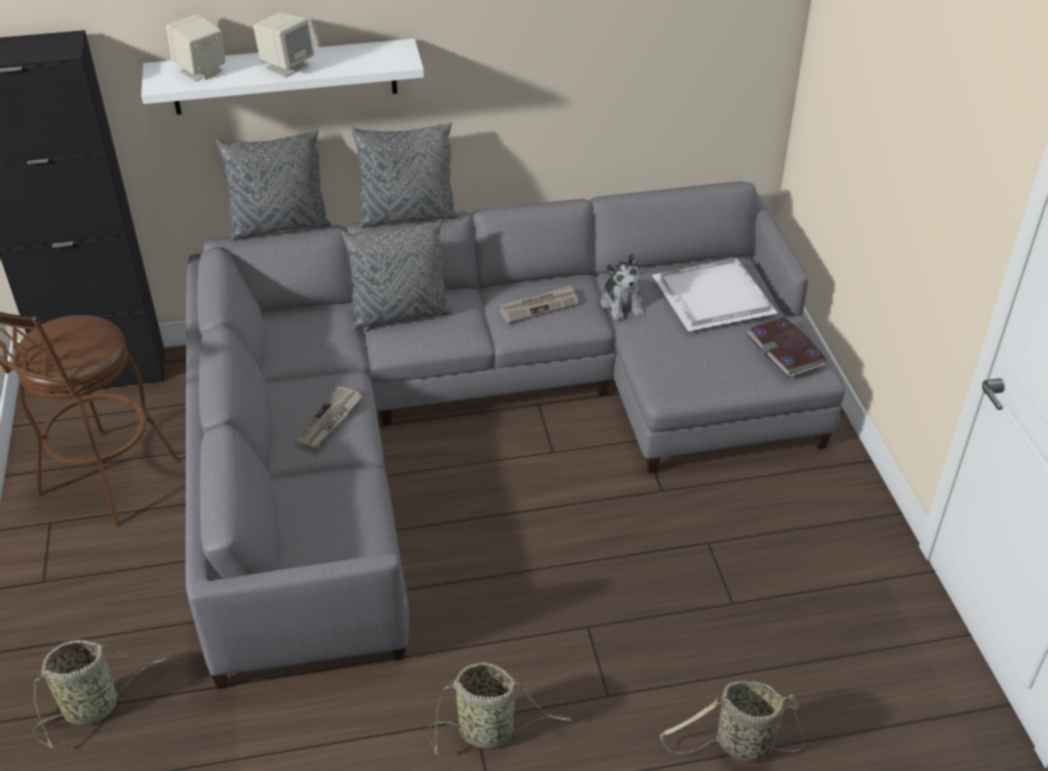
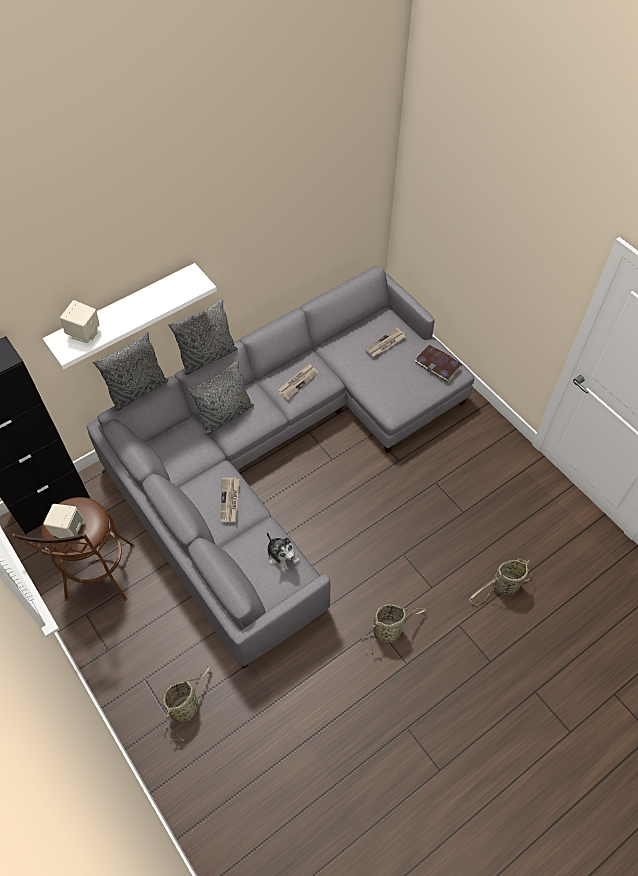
camera: 25 degrees left, 15 degrees up
(287, 66) = (134, 312): beige speaker -> beige speaker (68, 529)
(622, 304) = (339, 363): plush toy -> plush toy (282, 556)
(712, 298) = (385, 344): white tray -> newspaper

